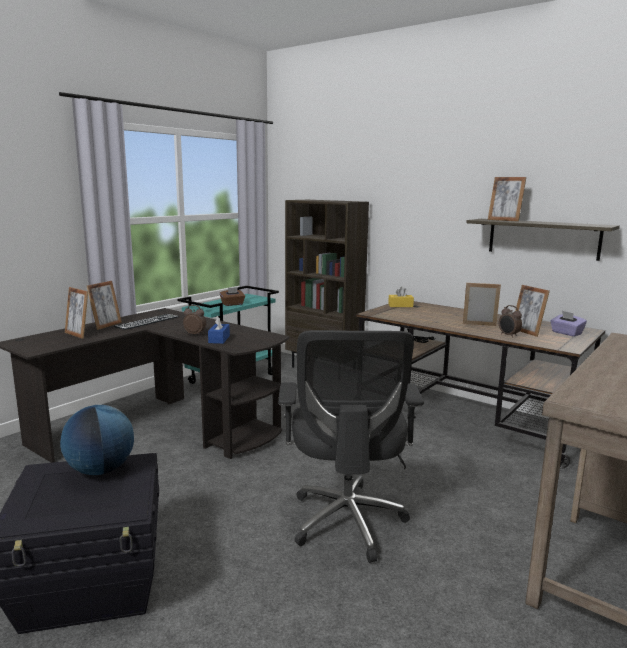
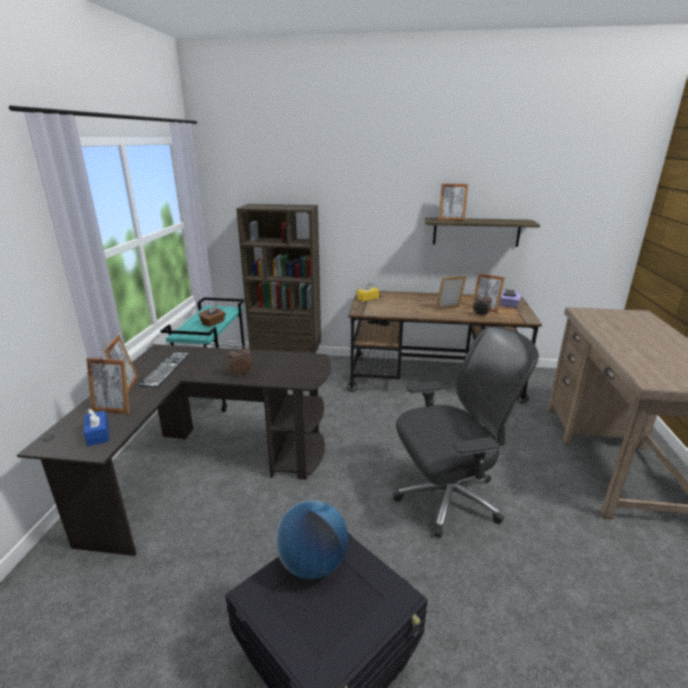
camera: 30 degrees left, 10 degrees up
(219, 339) = (273, 375): blue tissue box -> blue tissue box (98, 434)
(346, 519) = (448, 500): office chair -> office chair turned 75 degrees counterclockwise

